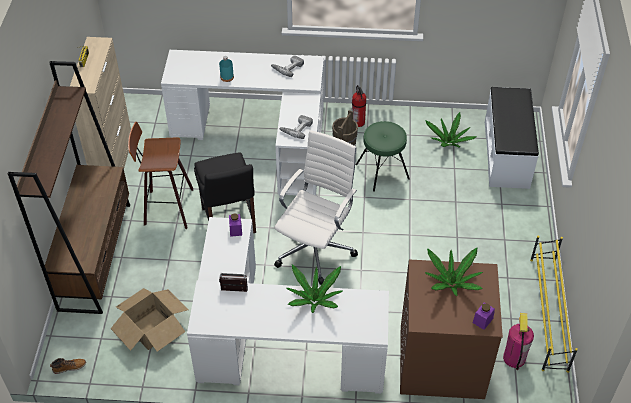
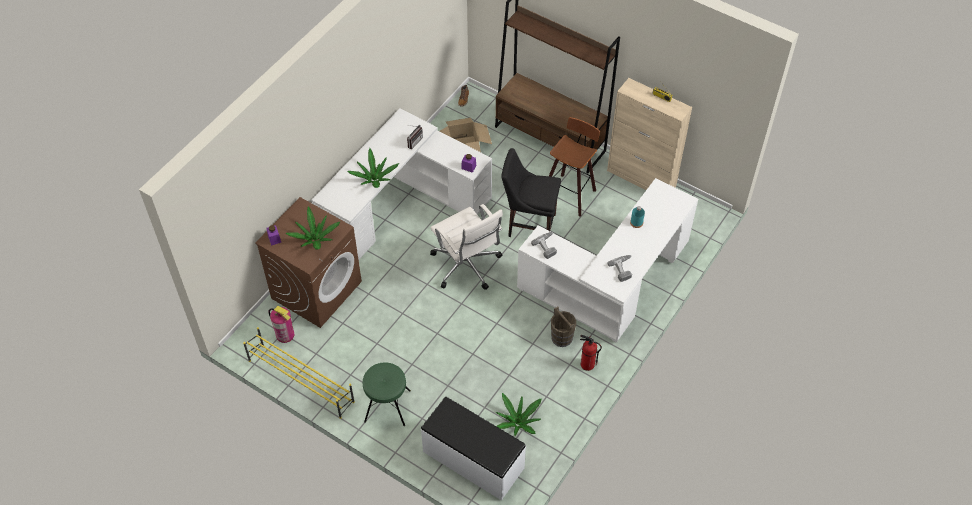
camera: 120 degrees right, 5 degrees up
(382, 171) = (515, 351): green stool -> green stool (387, 406)

